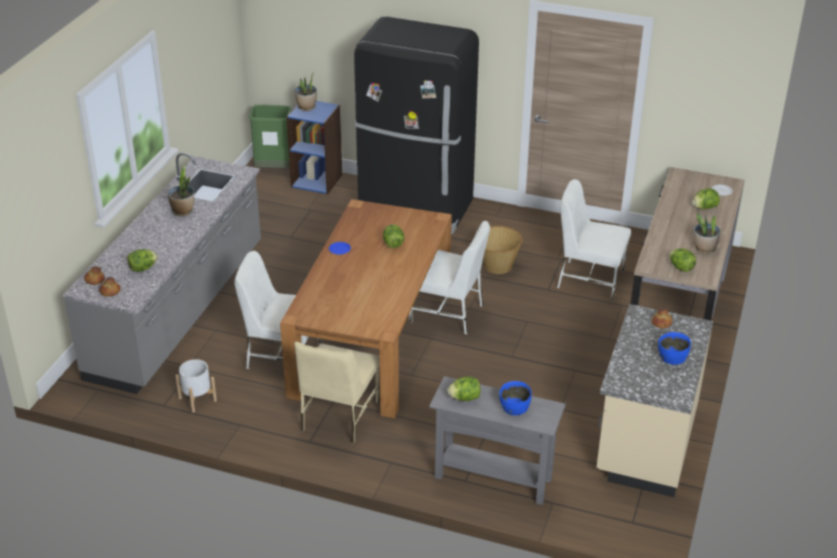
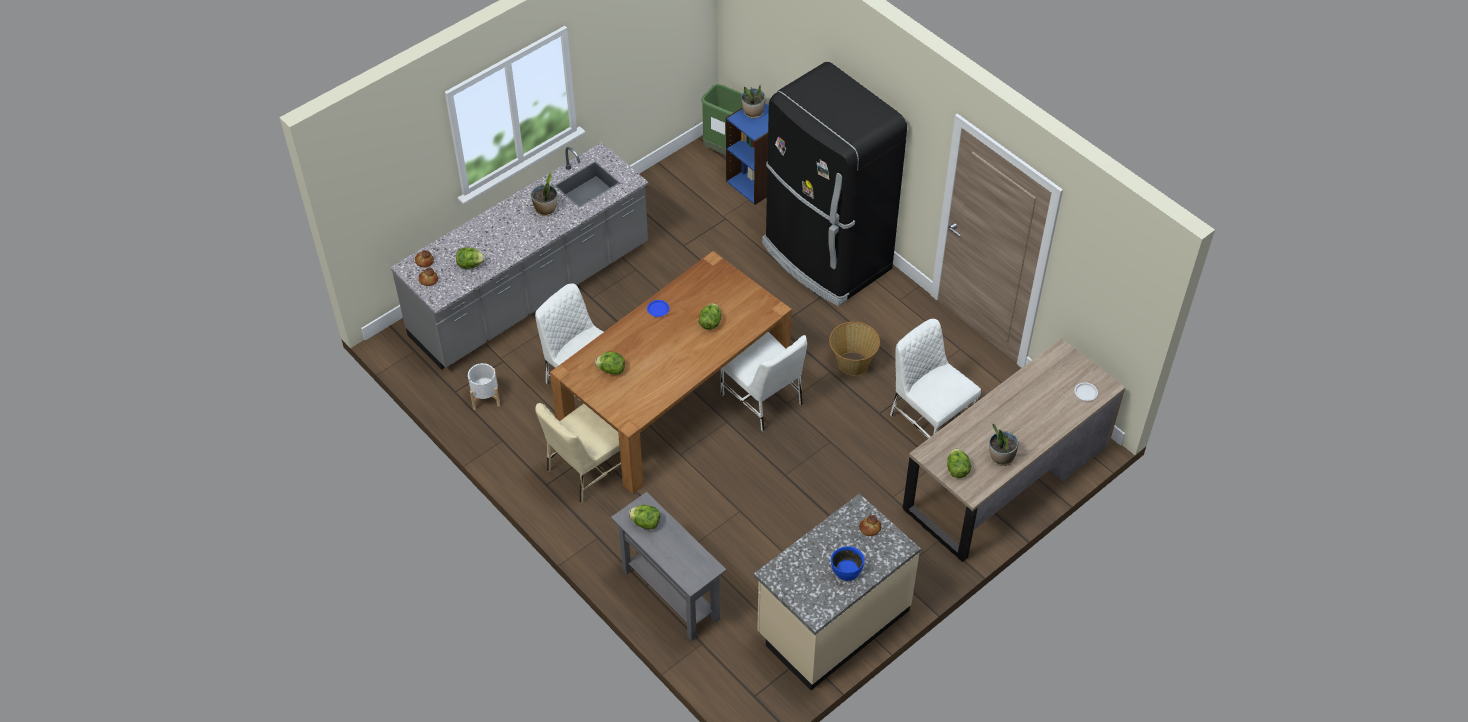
camera: 30 degrees right, 15 degrees up
(514, 407) = (679, 552): blue bowl -> none
(704, 208) = (1047, 406): lettuce -> lettuce (611, 370)

